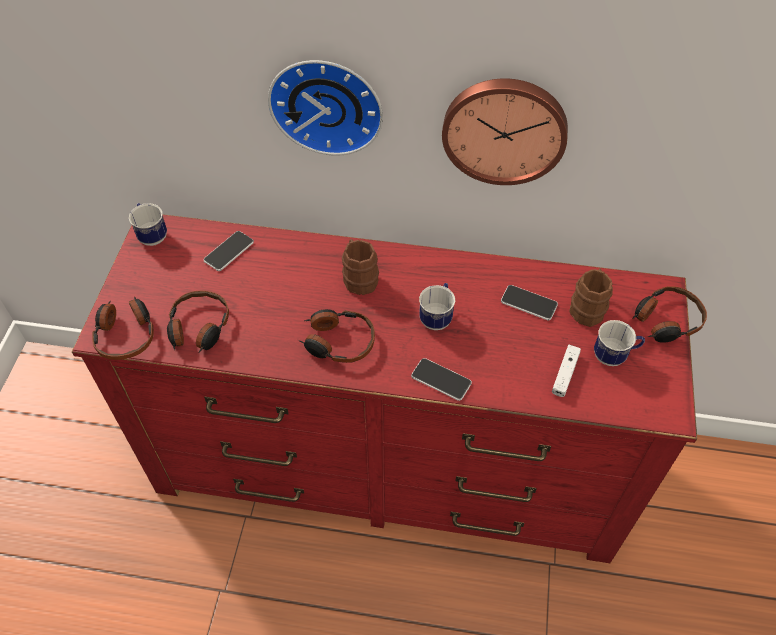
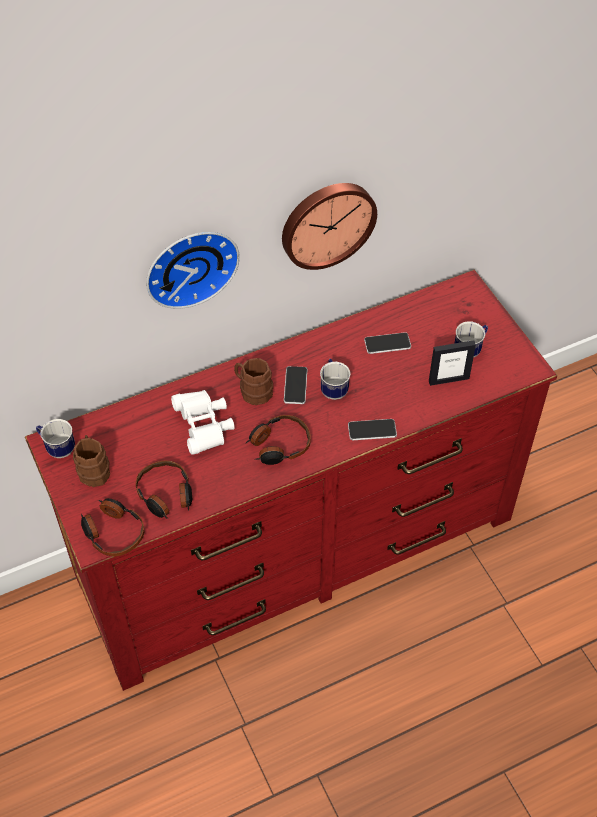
camera: 35 degrees left, 0 degrees up
(229, 251) = (134, 426): phone -> phone (295, 386)
(286, 286) = (204, 427): none -> white binoculars
(565, 374) = (448, 379): white game controller -> picture frame
(588, 307) = (428, 325): brown mug -> brown mug (93, 469)
(666, 321) = (484, 307): headphones -> none

